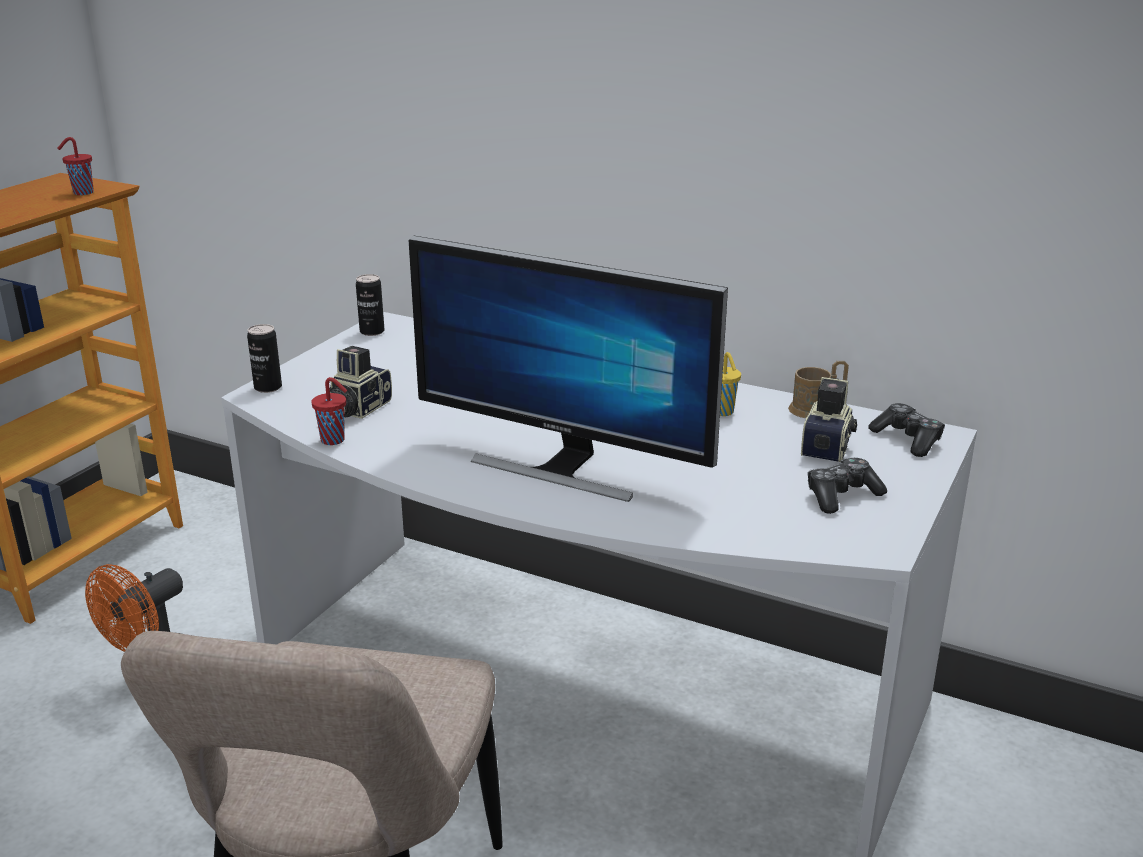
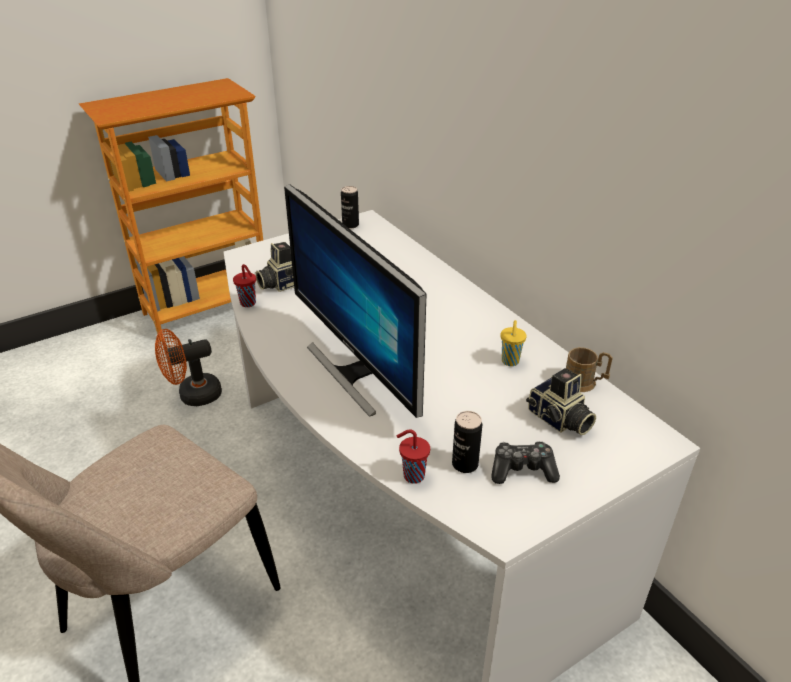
camera: 30 degrees right, 10 degrees up
(82, 193) = (219, 96): red cup -> red cup (412, 475)
(268, 387) = (253, 252): can -> can (465, 464)
(829, 446) = (559, 420): camera -> camera turned 90 degrees clockwise
(908, 439) = (629, 436): game controller -> none

